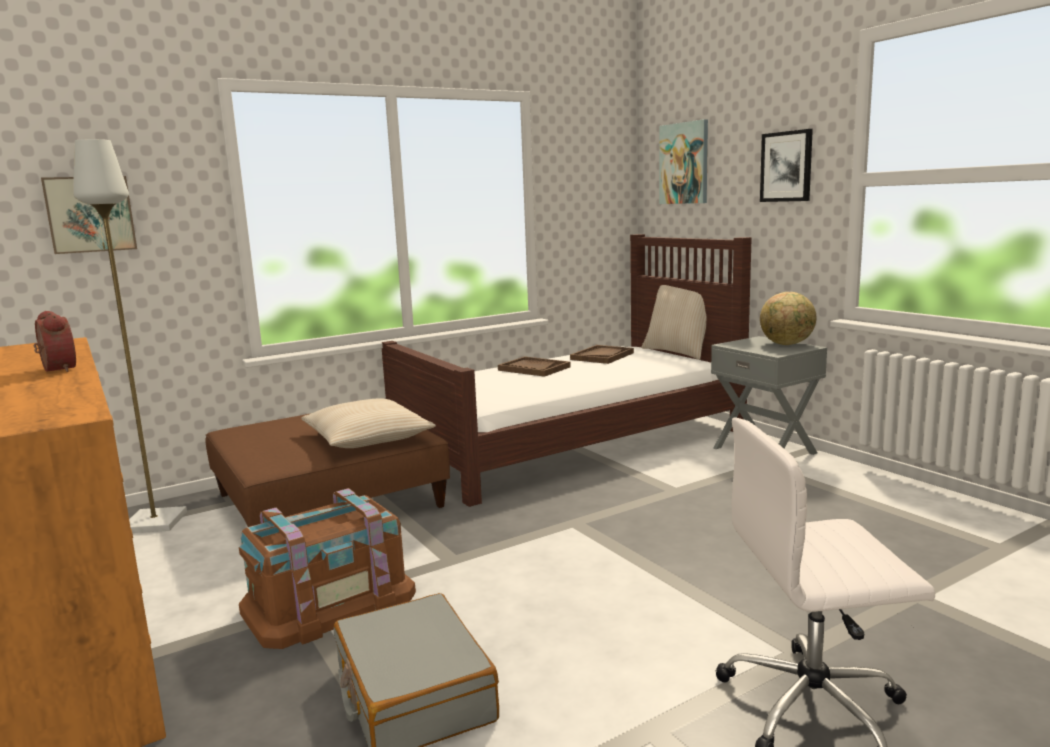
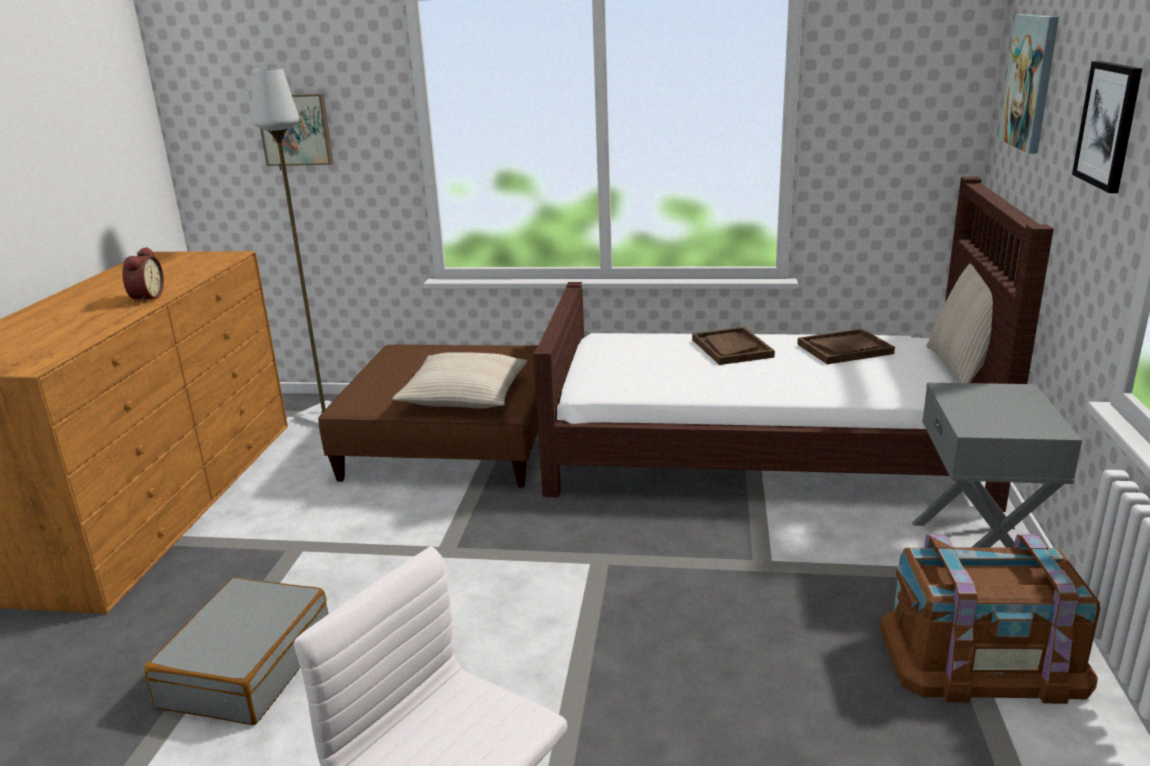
camera: 40 degrees right, 10 degrees up
(329, 602) = (316, 550): brown storage box -> brown storage box (982, 656)
(787, 344) = (1032, 415): globe -> none

